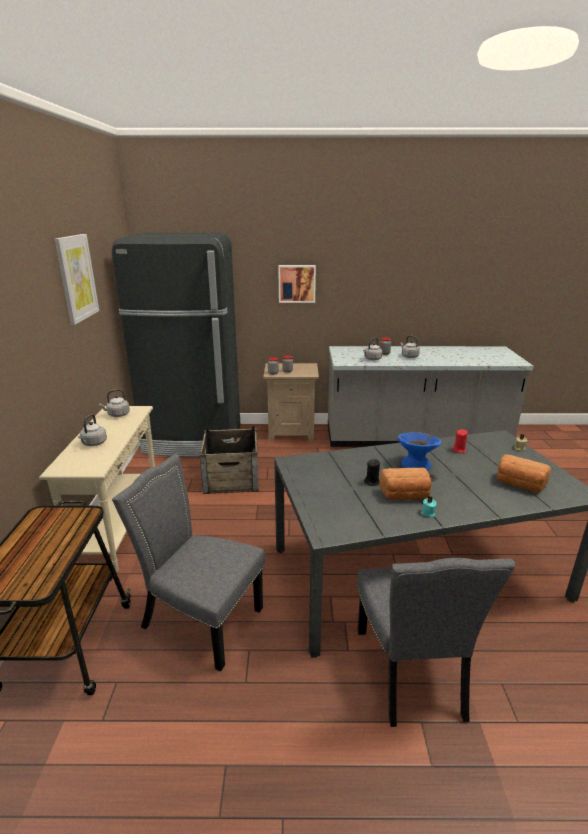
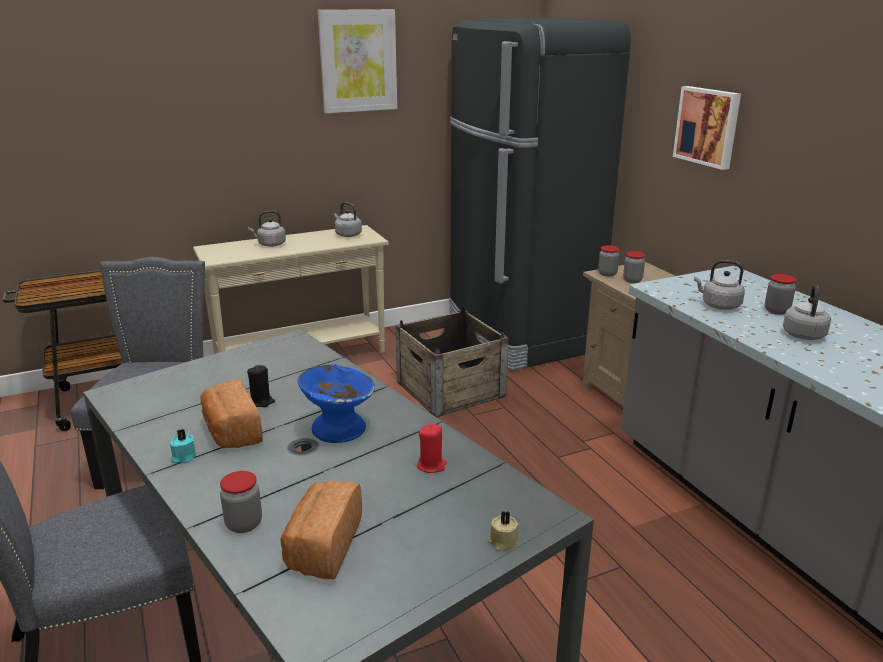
camera: 65 degrees right, 0 degrees up
(499, 501) = (244, 524): none -> jar

